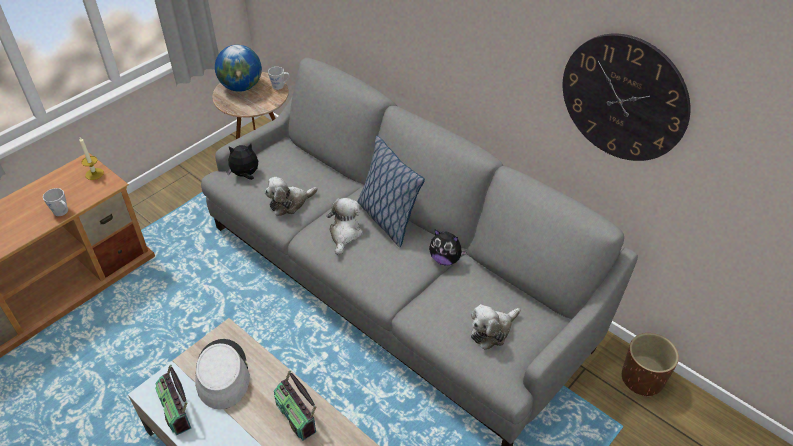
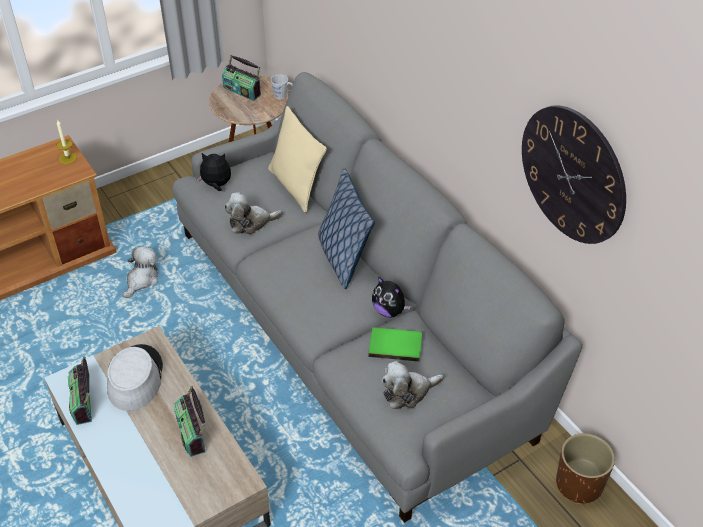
camera: 15 degrees right, 0 degrees up
(62, 212) = (27, 191): grey mug -> none
(241, 87) = (242, 90): globe -> radio
(320, 163) = (296, 187): none -> beige pillow
(344, 234) = (294, 265): plush toy -> plush toy (142, 280)
(464, 289) = (395, 344): none -> green book

